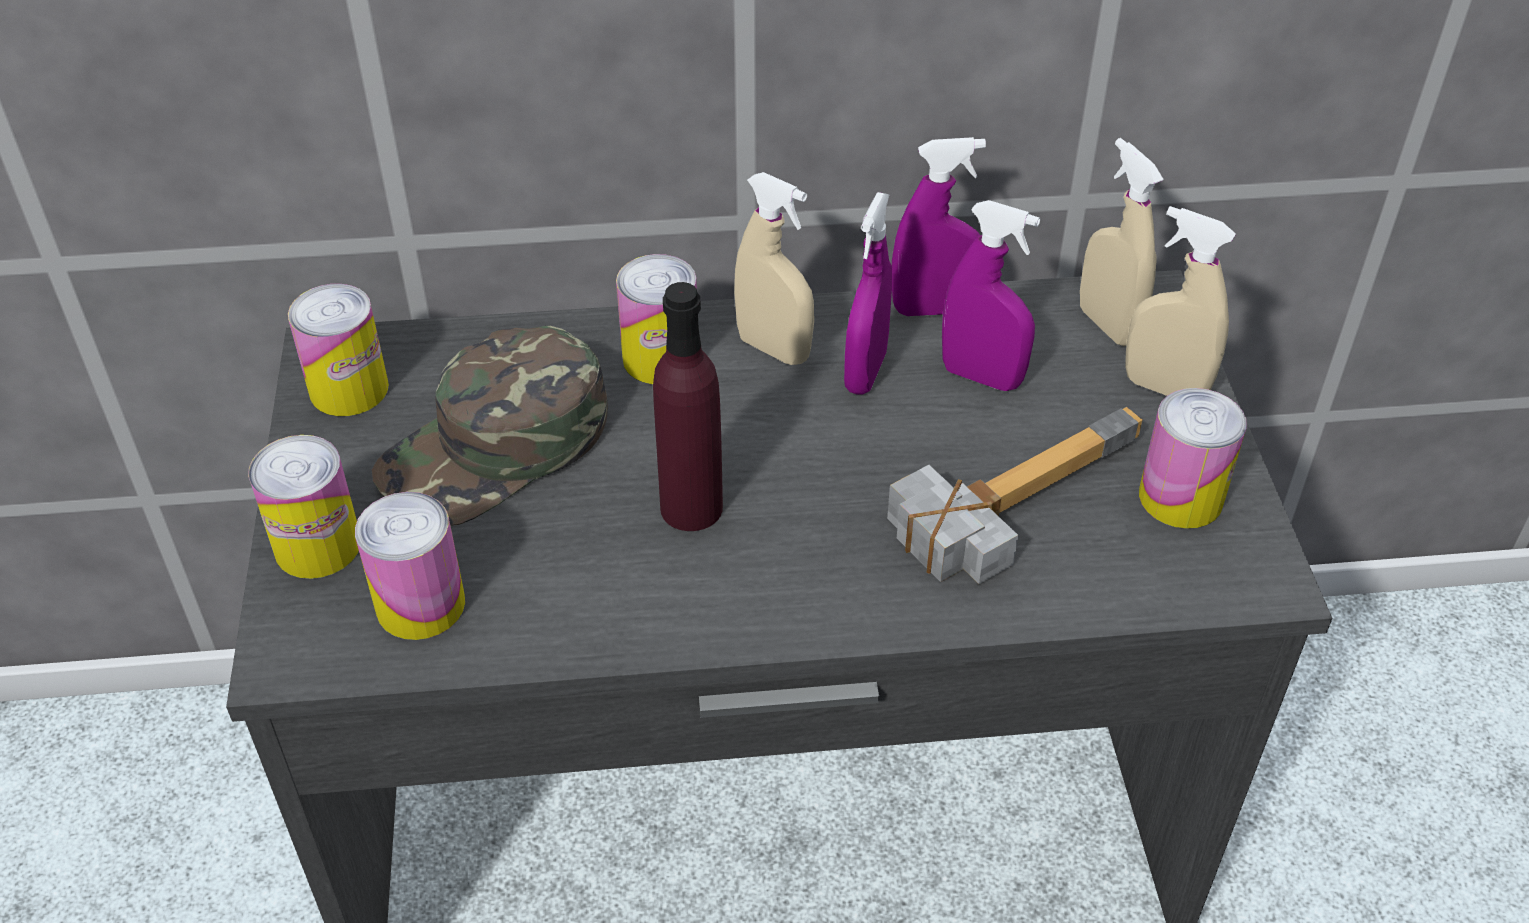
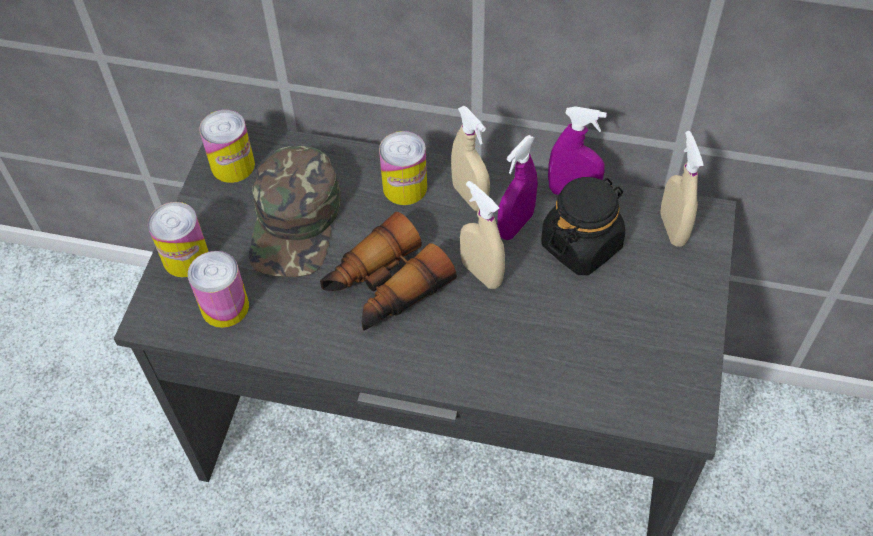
camera: 20 degrees right, 10 degrees up
(496, 447) = (296, 222): green cap -> green cap turned 60 degrees counterclockwise
(691, 508) = (385, 287): purple bottle -> binoculars
(981, 377) = (581, 245): purple spray bottle -> black jar
(1007, 493) = (562, 324): hammer -> none
(1164, 388) = (686, 280): beige spray bottle -> beige spray bottle (481, 273)
(1180, 497) = (662, 354): can -> none

